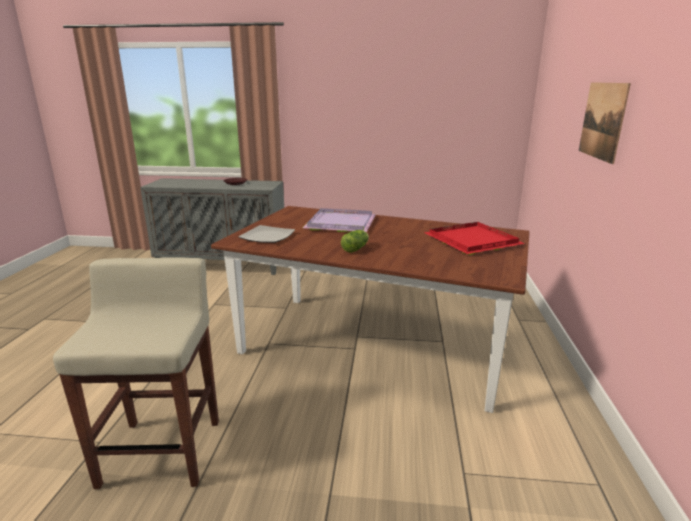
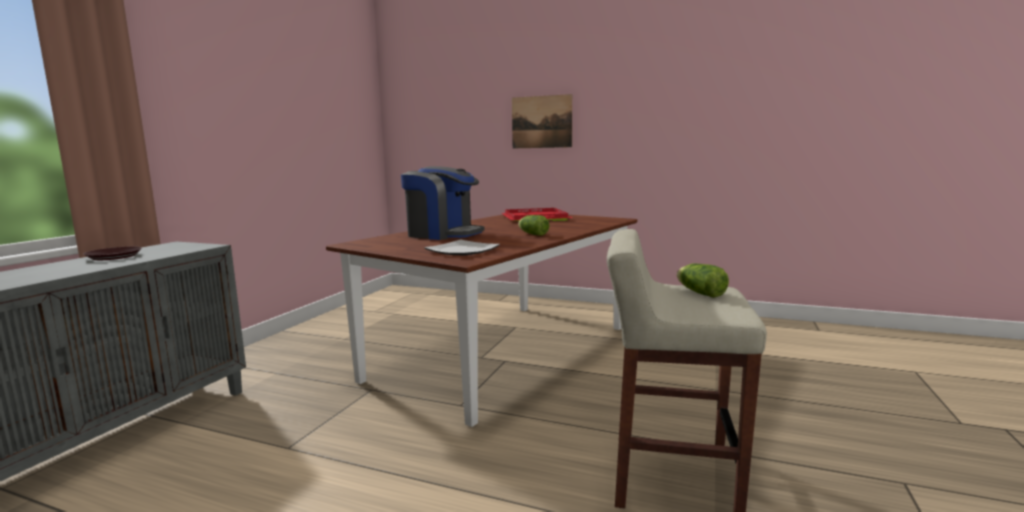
camera: 75 degrees left, 10 degrees down
(154, 331) = (699, 292): none -> lettuce
(342, 223) = (443, 234): purple tray -> coffee machine

